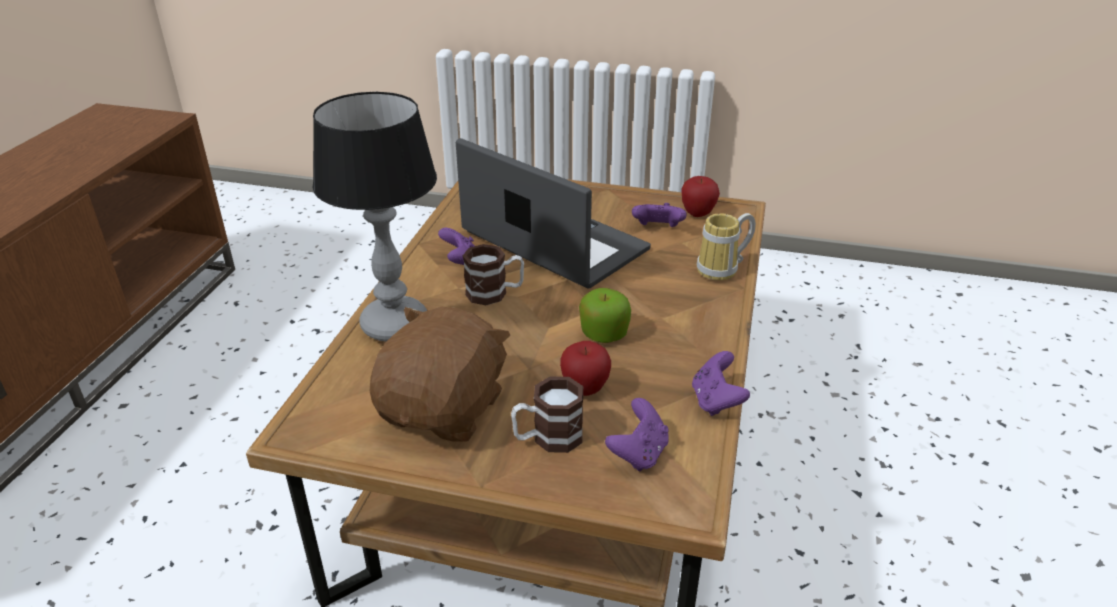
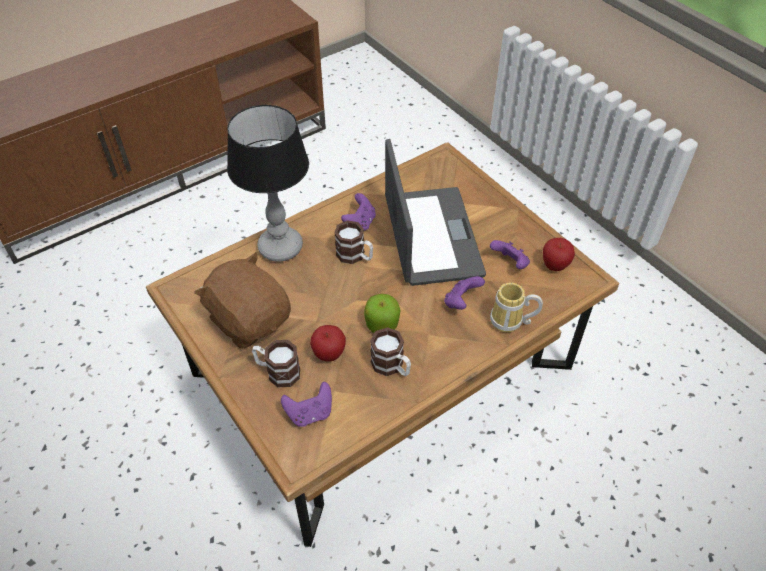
camera: 40 degrees right, 15 degrees up
(445, 409) = (250, 320): brown plush toy -> brown plush toy turned 105 degrees counterclockwise
(664, 362) = (392, 366): none -> mug
(716, 401) = (387, 412): purple game controller -> purple game controller (461, 302)

